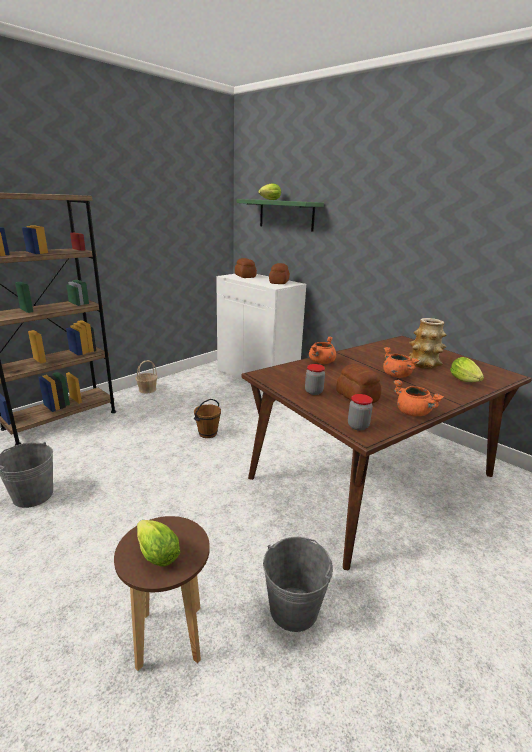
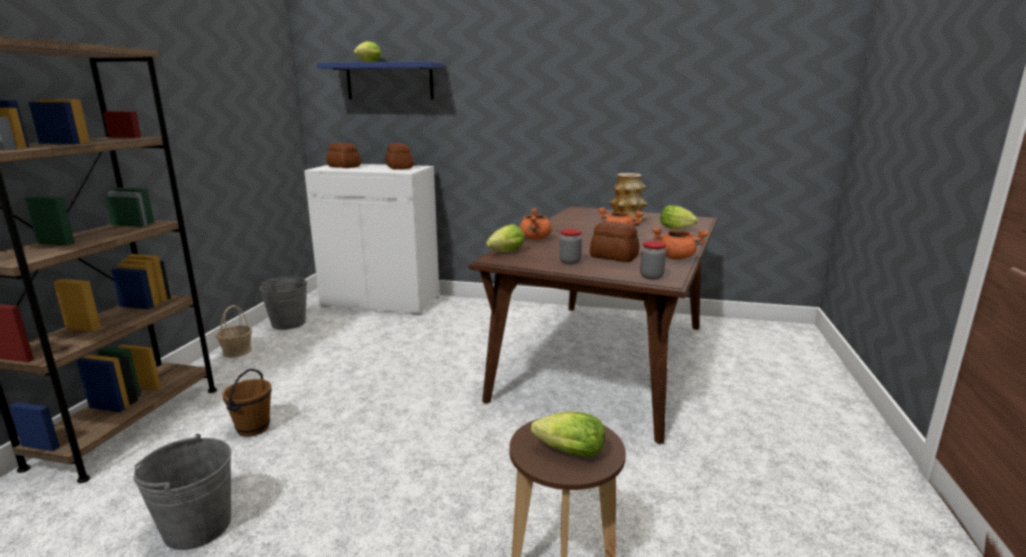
camera: 30 degrees left, 5 degrees down
(207, 433) = (383, 375): brown bucket -> brown bucket (253, 428)
(278, 370) = (504, 252): none -> lettuce
(286, 215) = (389, 81): green shelf -> blue shelf
(294, 608) = (650, 494): grey bucket -> grey bucket (288, 323)

